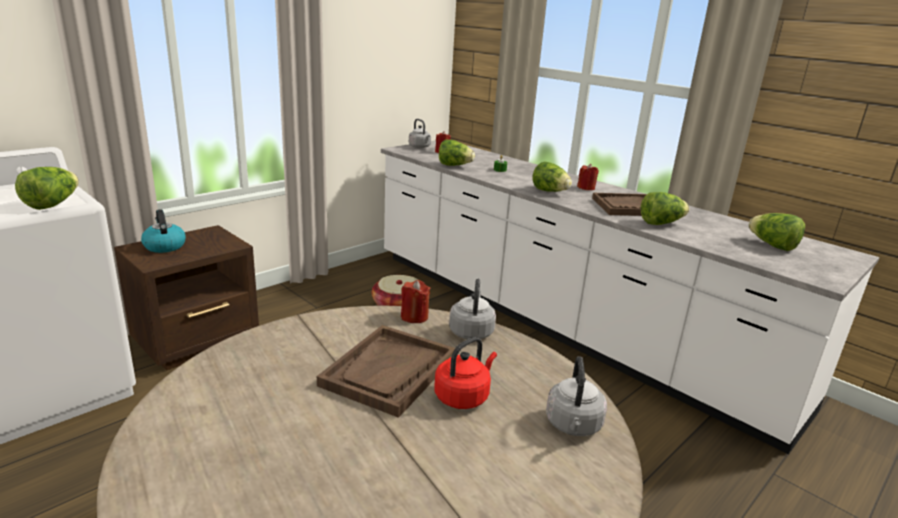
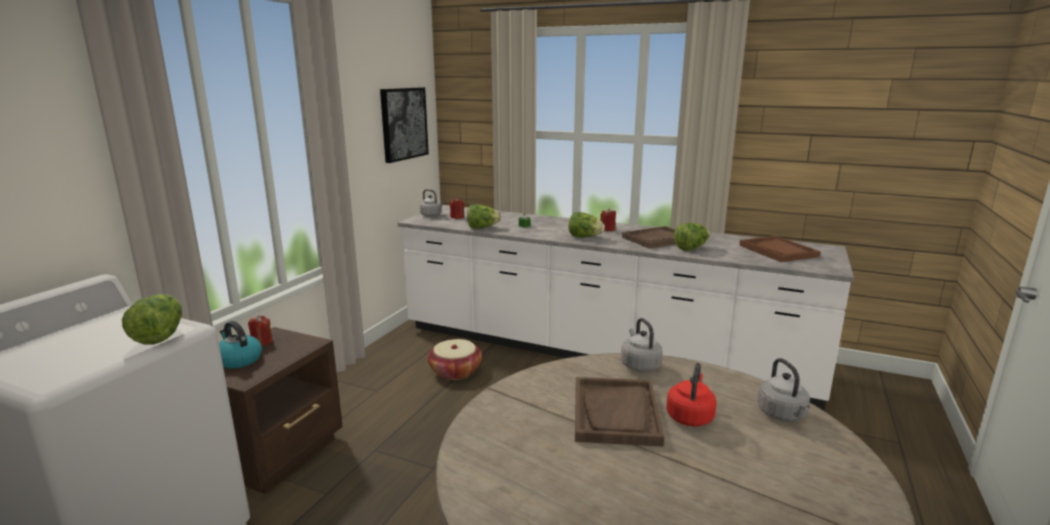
camera: 20 degrees left, 5 degrees down
(407, 47) = (403, 123): none -> picture
(414, 317) = (584, 364): red candle -> red candle (261, 342)
(772, 246) = (778, 251): lettuce -> brown tray

